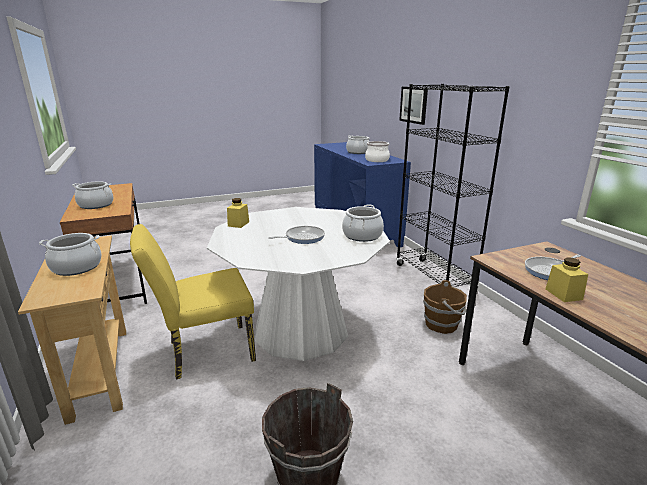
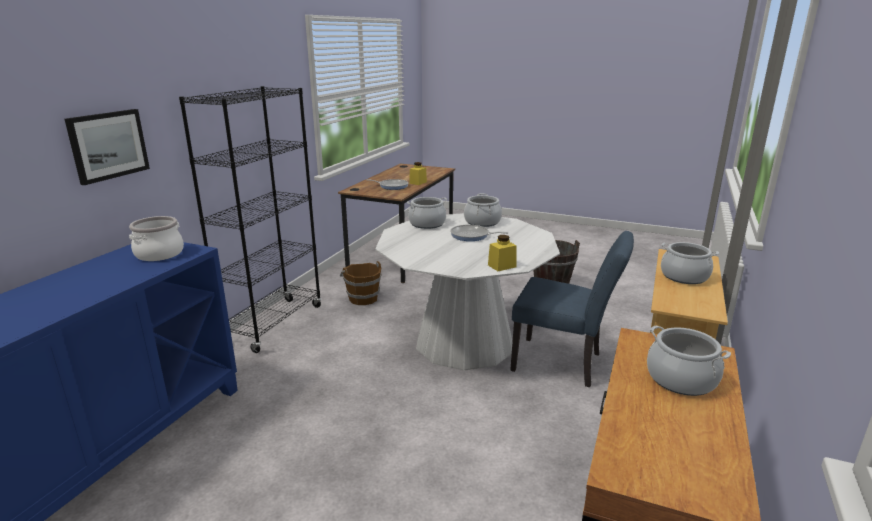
camera: 135 degrees left, 0 degrees up
(204, 352) = (564, 363): yellow chair -> blue chair
(358, 152) = (70, 289): cooking pot -> cooking pot (482, 222)

